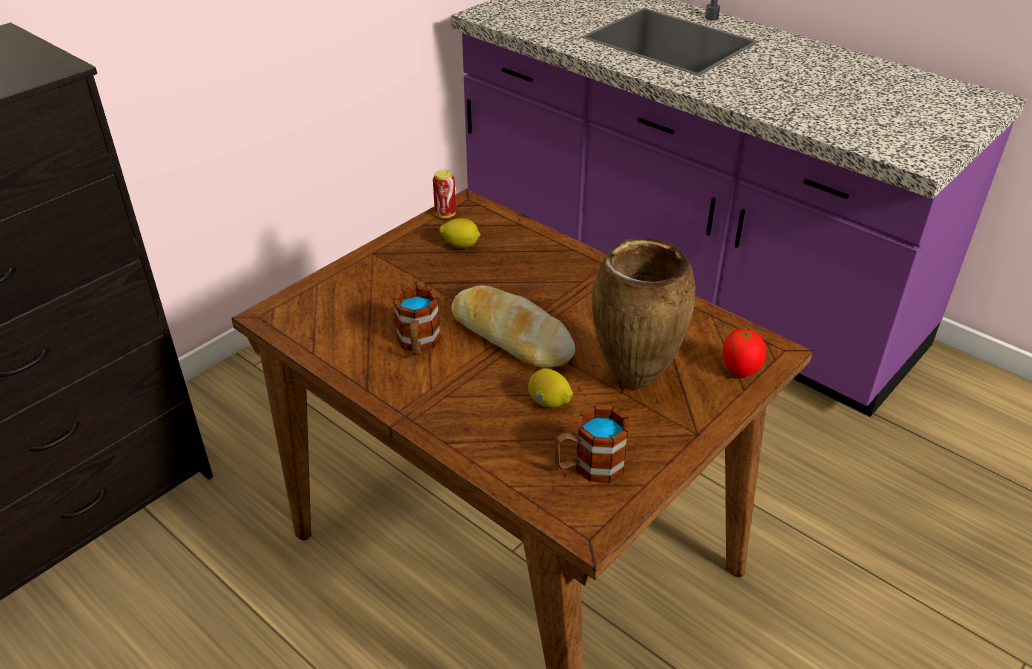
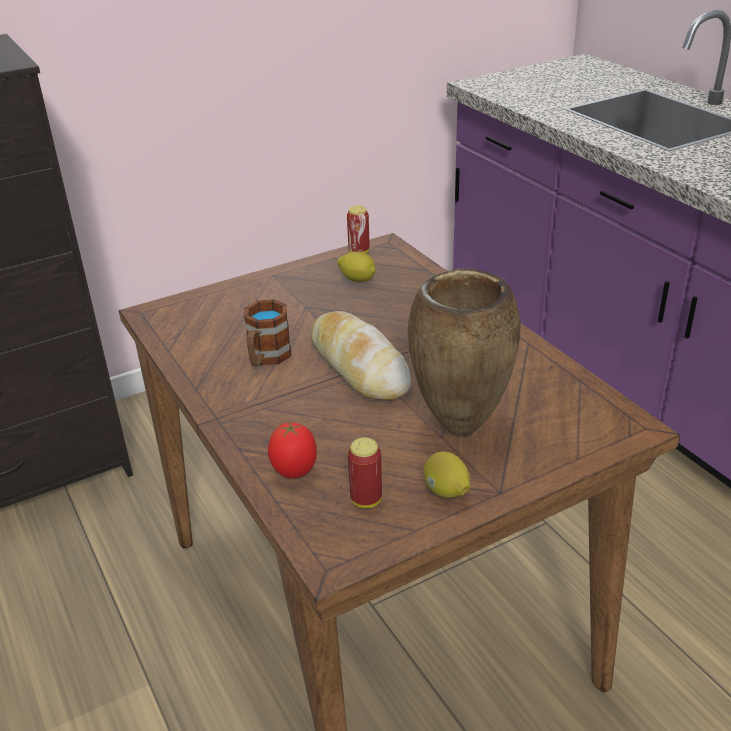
camera: 20 degrees right, 5 degrees down
(549, 402) = (360, 432): lemon -> lemon (446, 492)
(589, 466) = (366, 500): mug -> can
(740, 371) = (582, 440): tomato -> tomato (295, 472)

